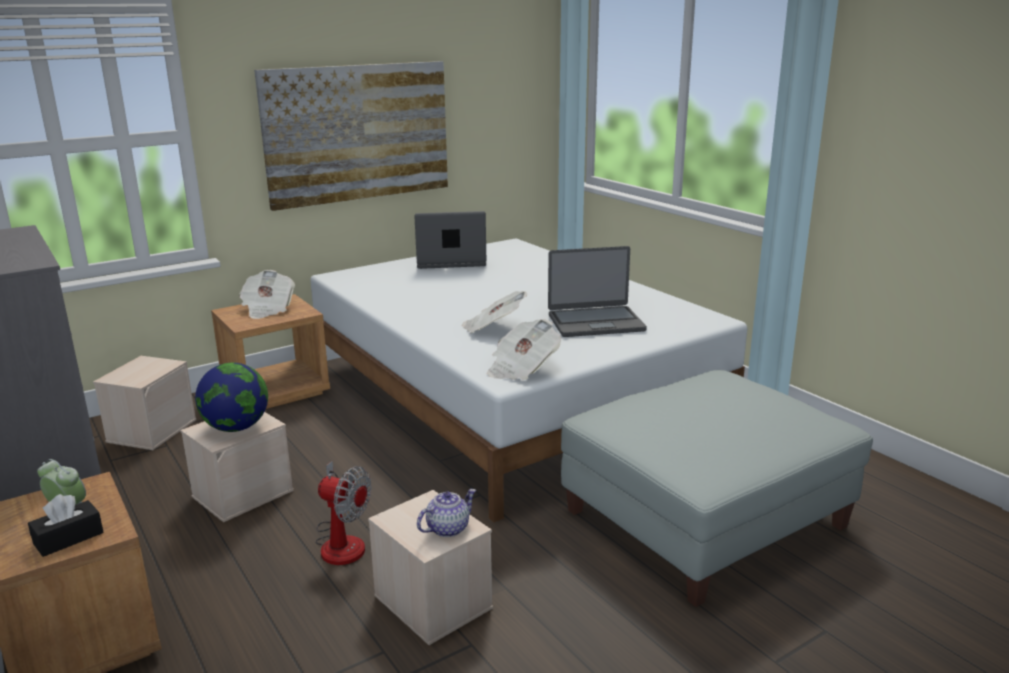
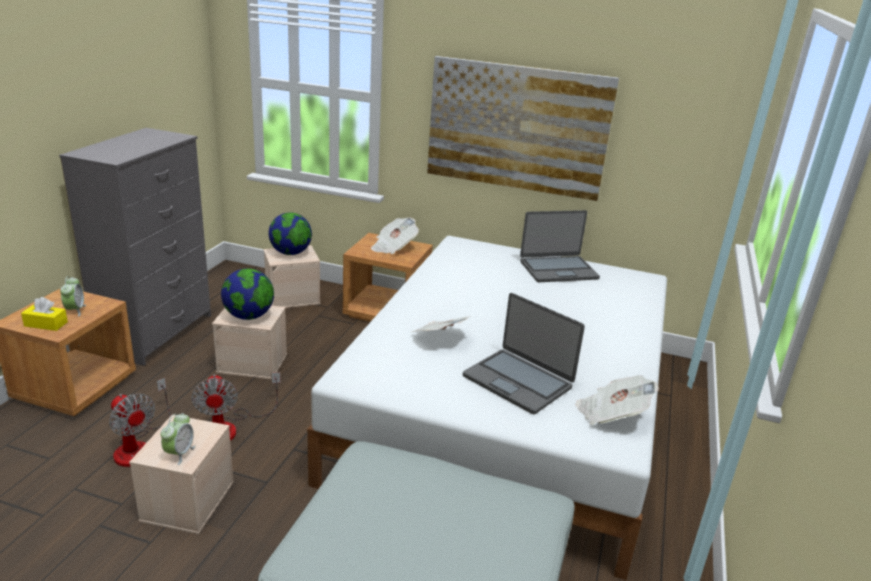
camera: 50 degrees right, 5 degrees up
(68, 538) = (46, 324): black tissue box -> yellow tissue box
(137, 370) = (290, 253): none -> globe
(290, 613) = (139, 446): none -> fan
(448, 528) = (179, 453): teapot -> alarm clock
(451, 261) = (558, 270): laptop -> laptop turned 120 degrees clockwise
(522, 369) = (373, 379): newspaper -> newspaper (611, 415)

